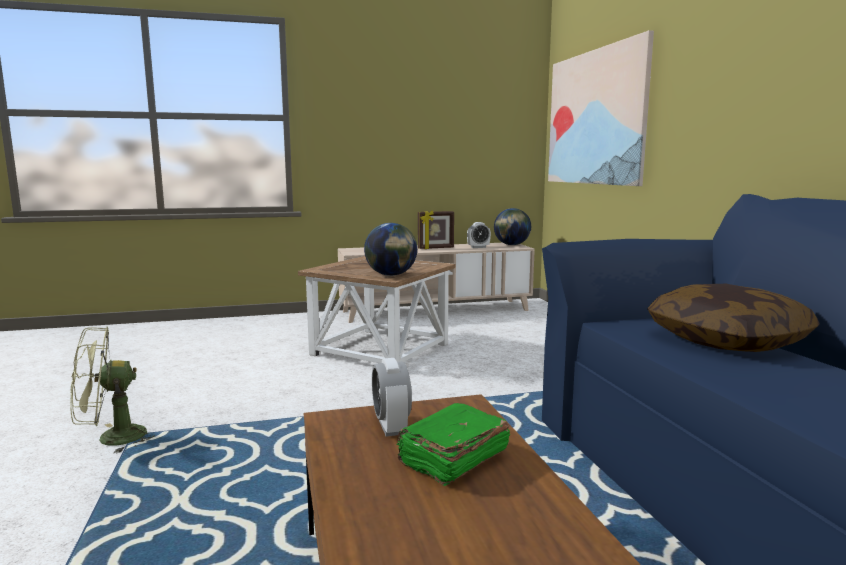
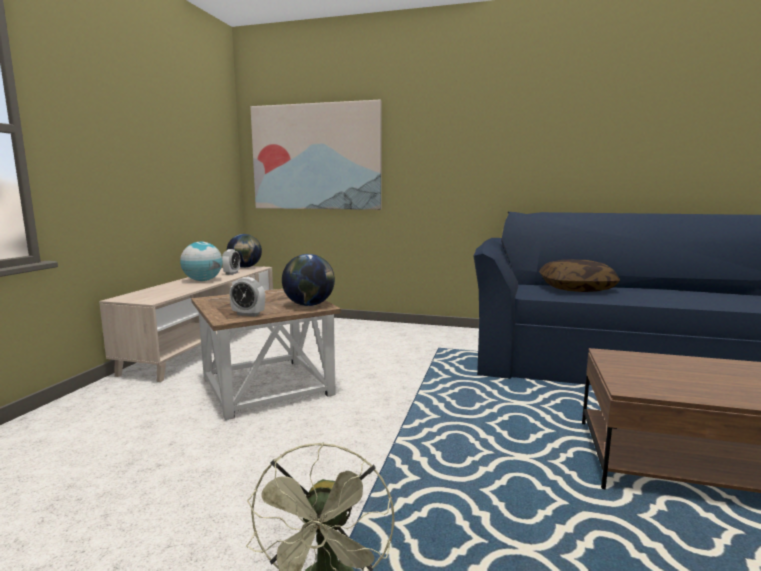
camera: 60 degrees left, 0 degrees up
(391, 427) = (643, 376): alarm clock -> alarm clock (248, 314)
(436, 248) = (203, 280): picture frame -> globe
(452, 459) = (693, 371): green book -> none

